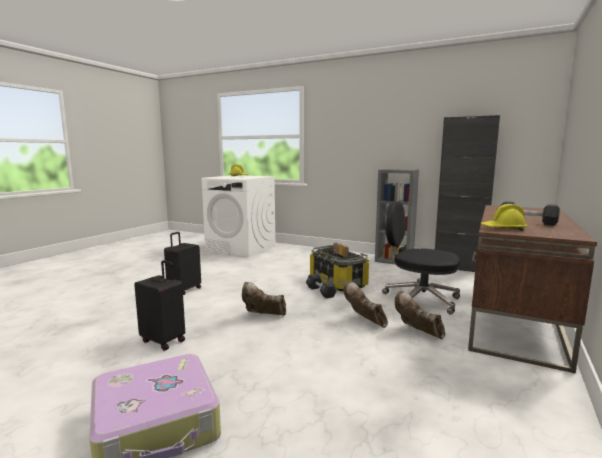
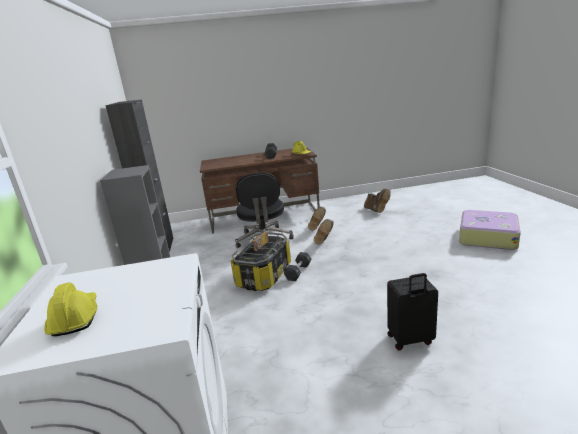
camera: 125 degrees left, 10 degrees up
(164, 340) = (467, 277): black suitcase -> none
(263, 316) = (376, 268): brown boot -> brown boot (376, 210)

